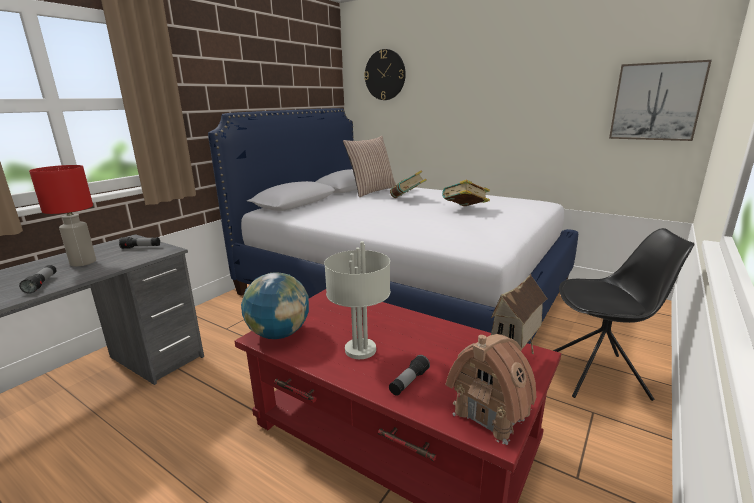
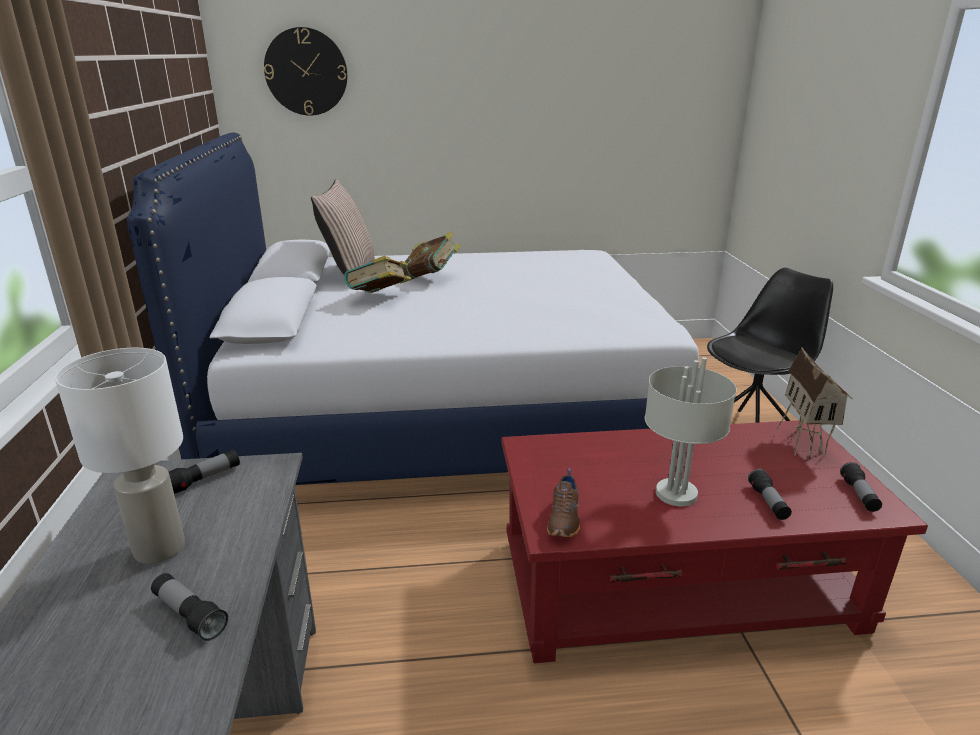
camera: 40 degrees left, 5 degrees up
(84, 262) = (161, 548): red table lamp -> white table lamp
(279, 334) = (565, 519): globe -> brown shoe
(464, 210) = (534, 280): book -> book (379, 299)
(492, 413) = (859, 495): toy house -> flashlight
(656, 102) = (688, 119): picture -> none

